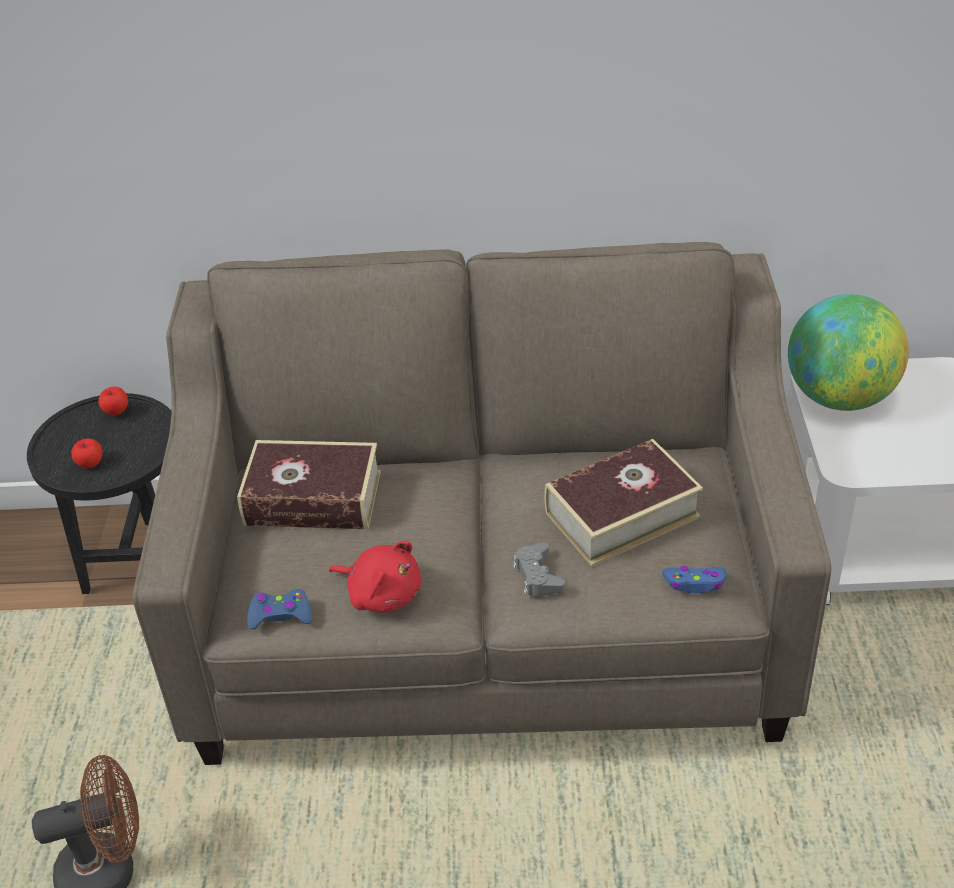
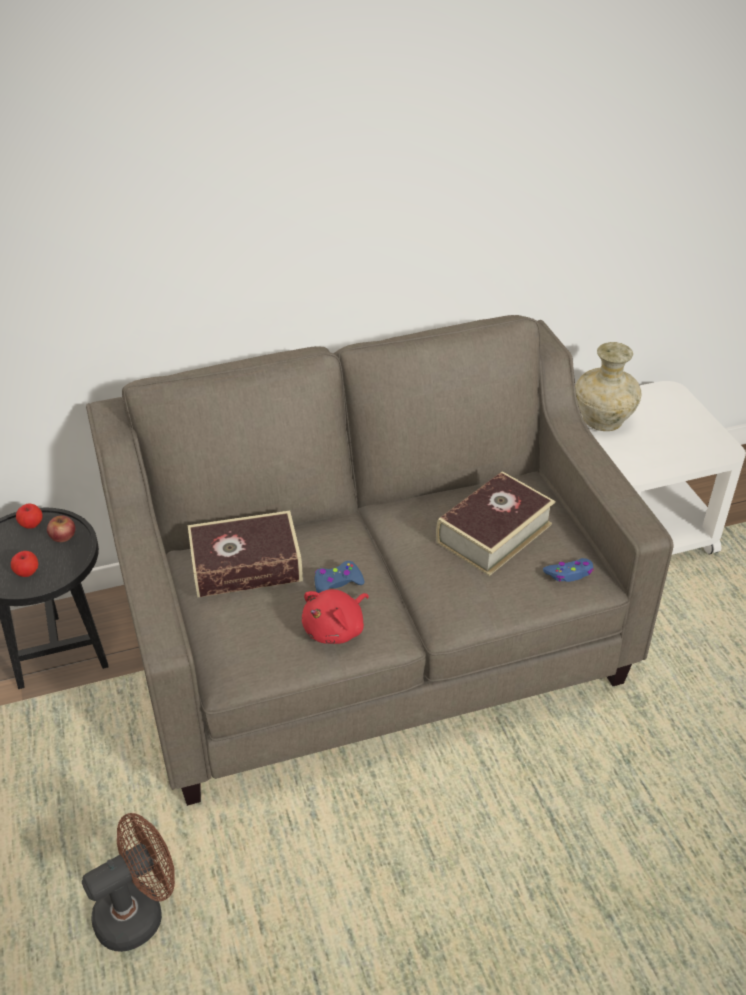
camera: 20 degrees left, 0 degrees up
(143, 429) = (63, 536): none -> apple
(280, 615) = (261, 662): blue game controller -> blue game controller (337, 583)
(382, 593) = (336, 629): red plush toy -> red plush toy turned 120 degrees clockwise
(538, 576) = (452, 591): grey game controller -> none
(839, 397) = (601, 421): globe -> beige vase

